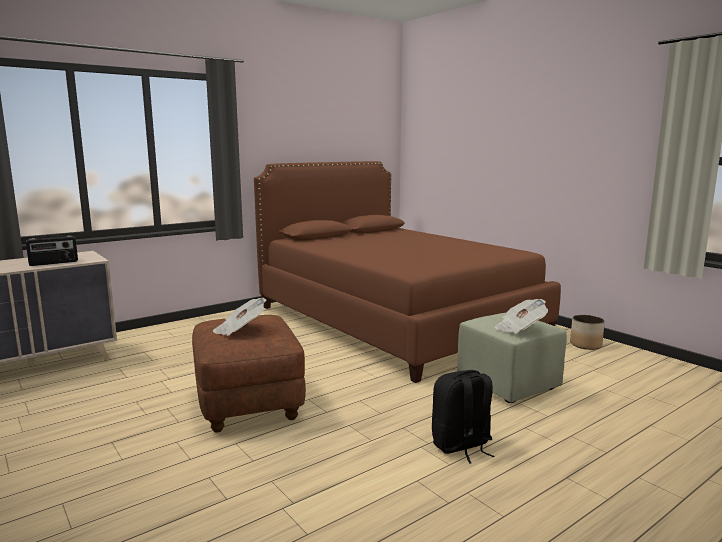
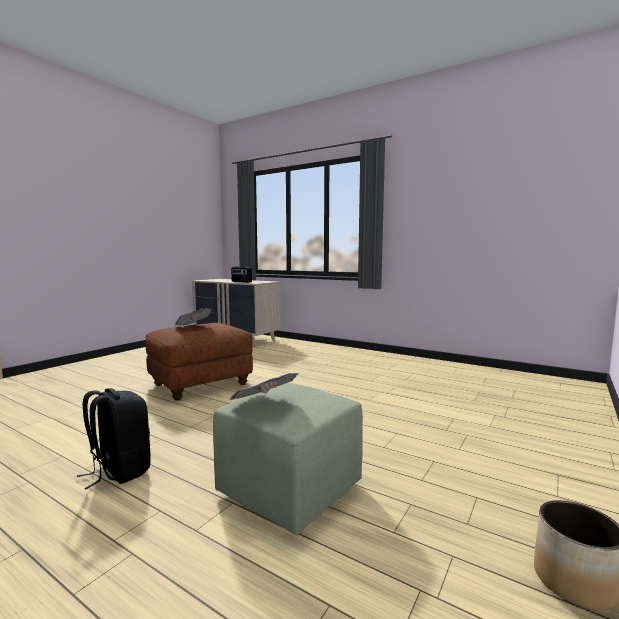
camera: 70 degrees right, 5 degrees down
(395, 319) = (442, 401): brown bed -> none

